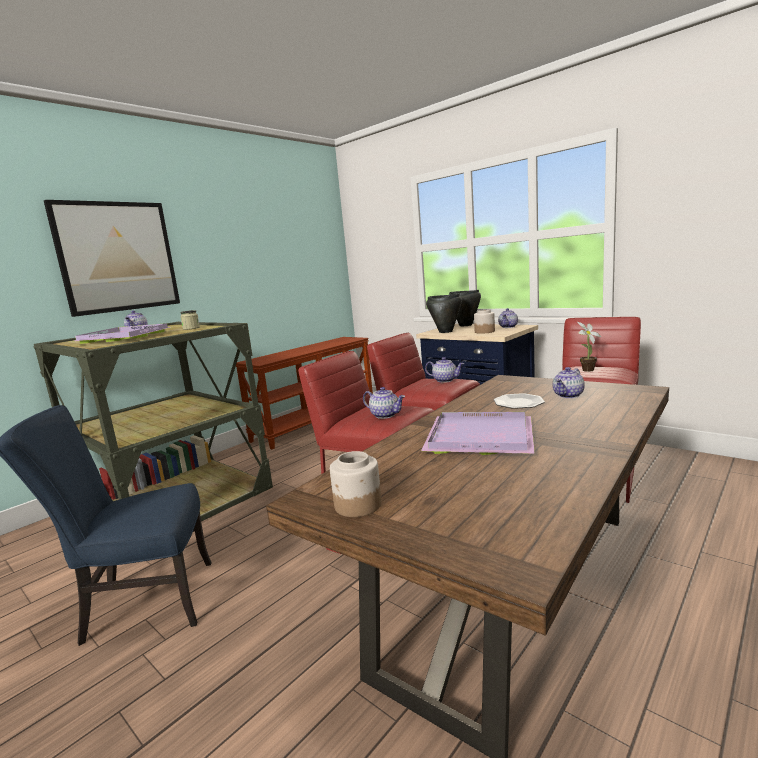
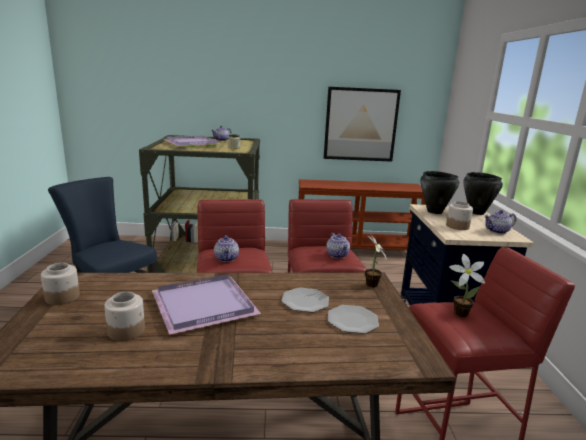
camera: 45 degrees right, 5 degrees up
(117, 257) = (229, 86): picture -> picture (360, 124)
(496, 476) = (127, 330): none -> jar
(516, 381) = (371, 285): none -> potted plant
(568, 395) = (352, 320): teapot -> plate

